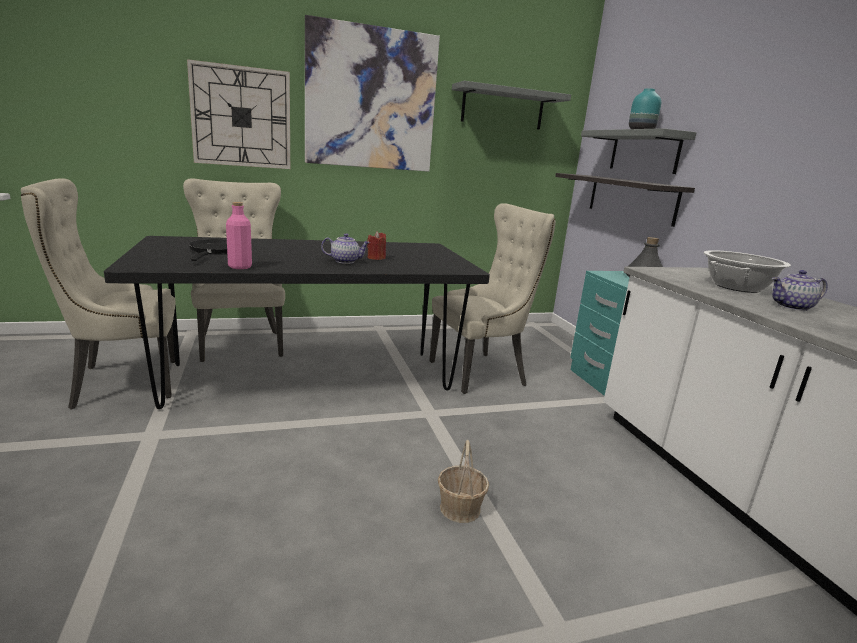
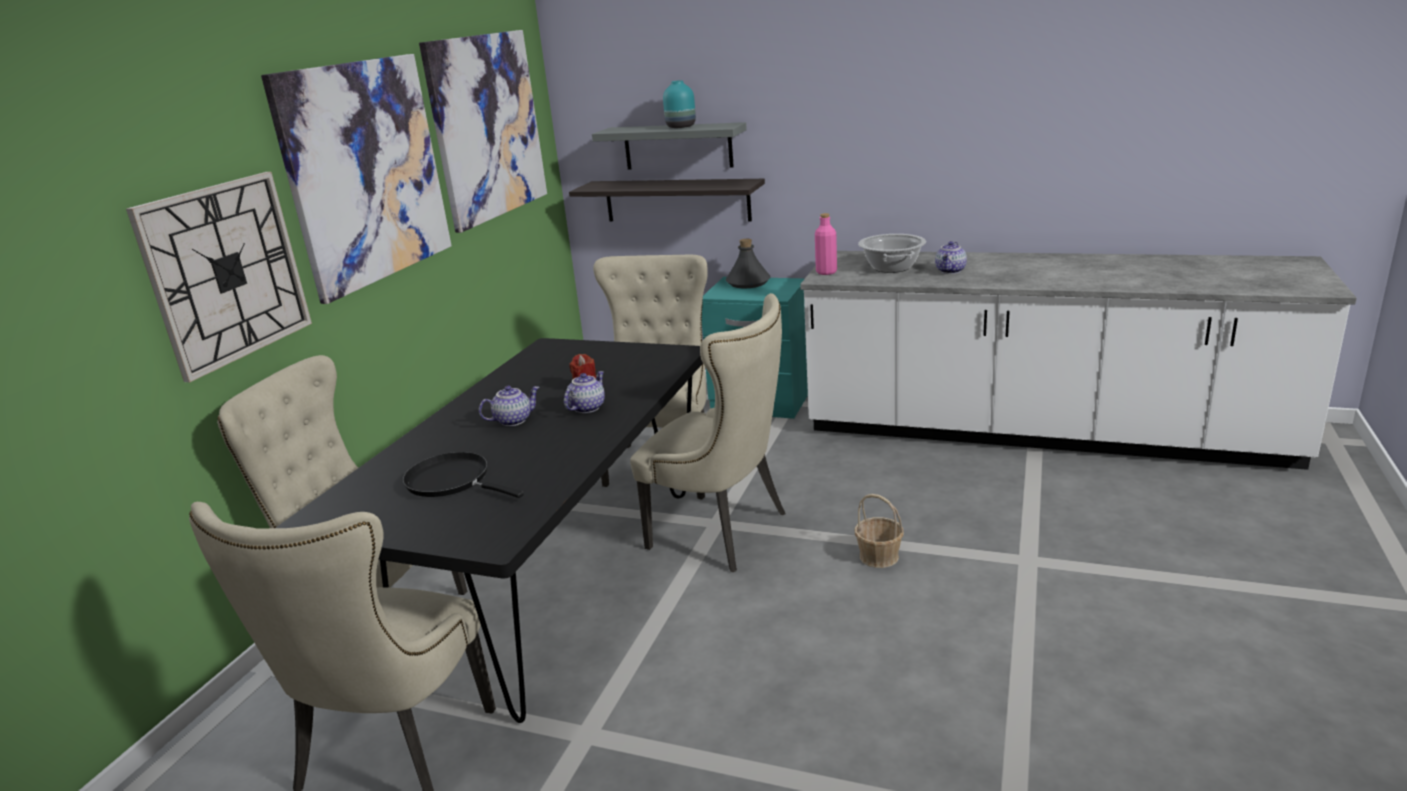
camera: 50 degrees left, 5 degrees up
(240, 267) = (560, 473): pink bottle -> pink bottle (826, 272)
(311, 251) = (513, 420): none -> teapot
(420, 418) = (721, 532): none -> beige chair
(502, 108) = (487, 127): grey shelf -> picture

